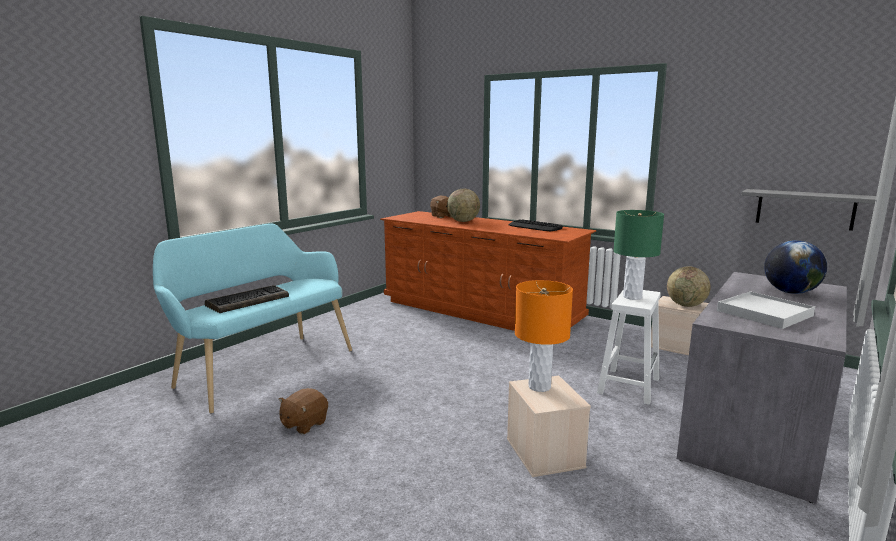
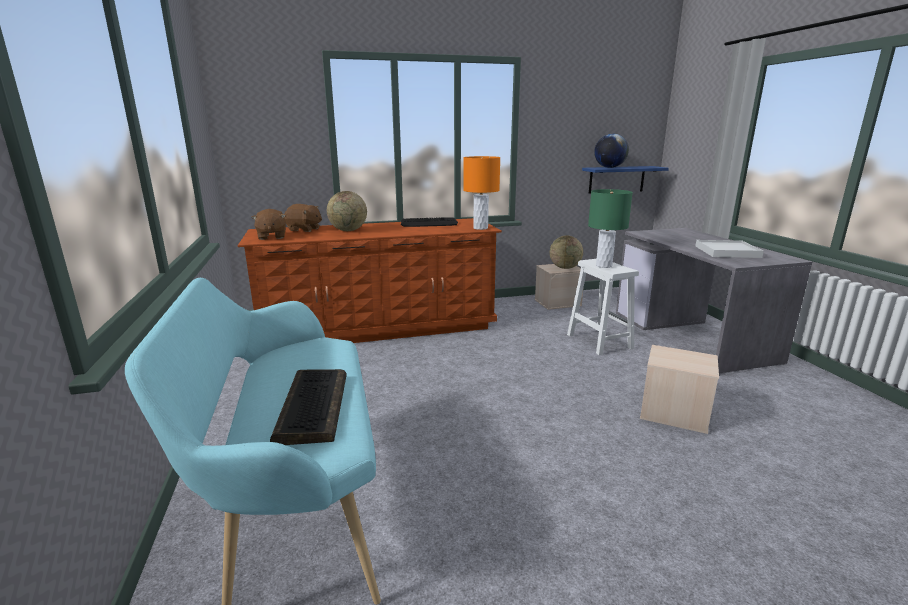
camera: 50 degrees left, 5 degrees up
(304, 424) = (502, 523): brown plush toy -> brown plush toy (271, 237)
(539, 387) = (669, 358): orange table lamp -> orange table lamp (480, 228)
(790, 292) = (687, 237): globe -> globe (609, 168)
(804, 209) = (616, 179): grey shelf -> blue shelf

